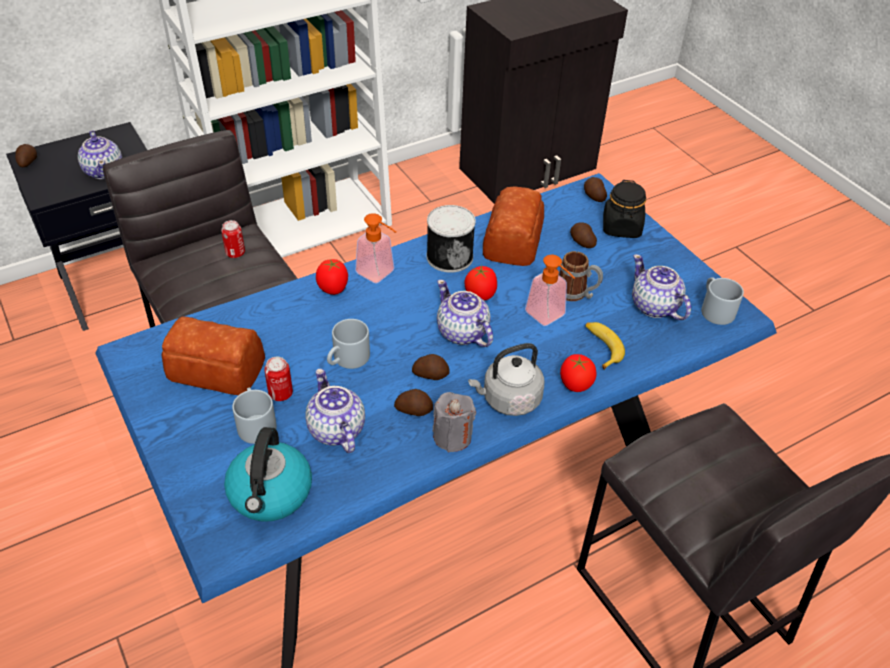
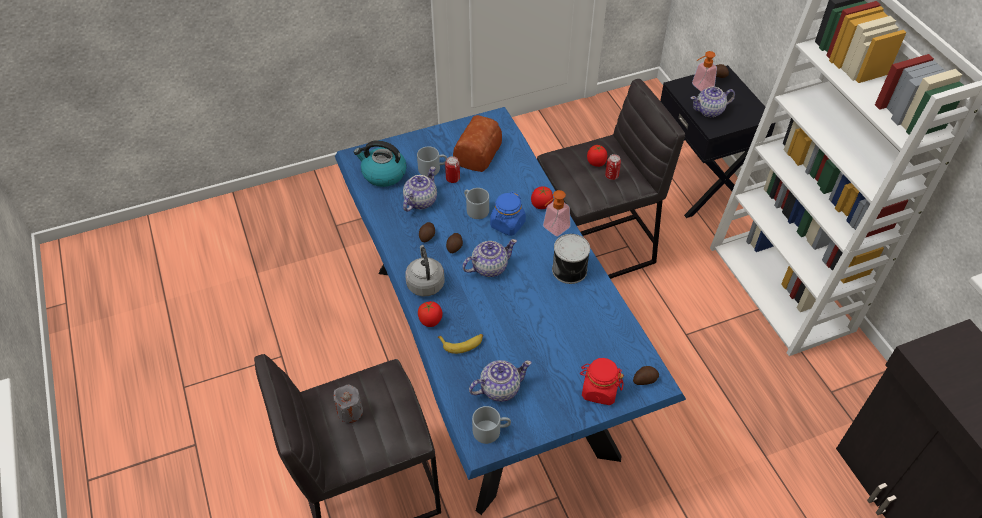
camera: 100 degrees right, 5 degrees up
(335, 429) = (420, 200): teapot -> teapot turned 45 degrees counterclockwise
(376, 320) = (507, 224): none -> blue jar
(452, 436) = (402, 251): grey candle -> grey candle (350, 411)
(480, 295) = (526, 282): tomato -> tomato (596, 163)
(514, 239) = (587, 312): bread -> none
(549, 317) = (497, 319): soap dispenser -> soap dispenser (699, 87)
(576, 294) = (520, 340): mug -> none
(581, 242) = (581, 357): potato -> none
(621, 227) = (599, 390): black jar -> red jar

